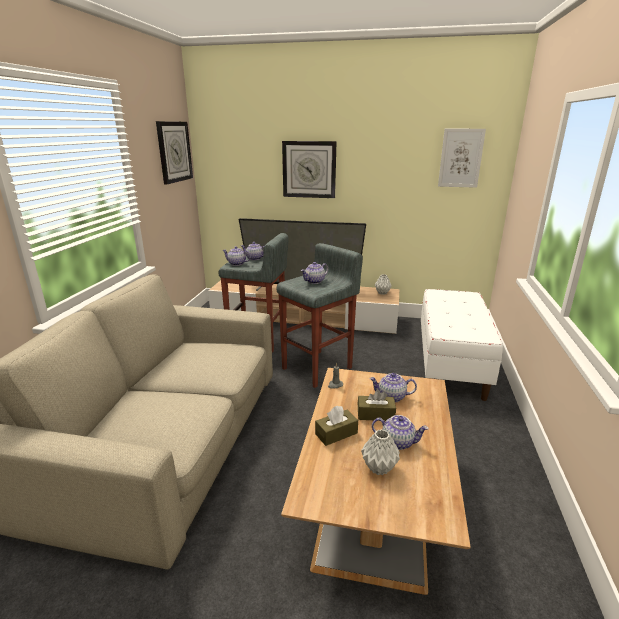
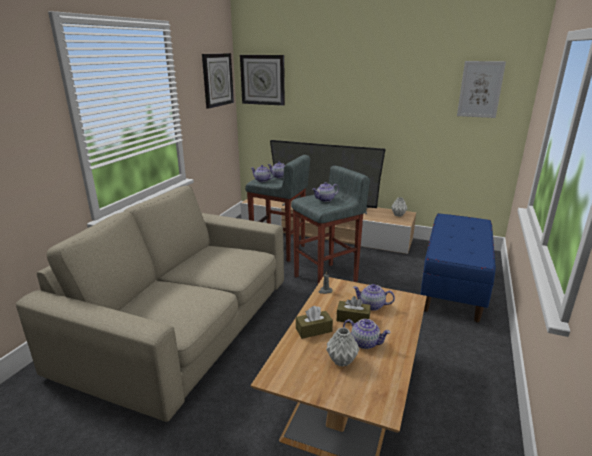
camera: 10 degrees right, 0 degrees up
(309, 169) = (336, 97): wall clock -> wall clock (263, 80)
(451, 364) = (454, 286): white bench -> blue bench

